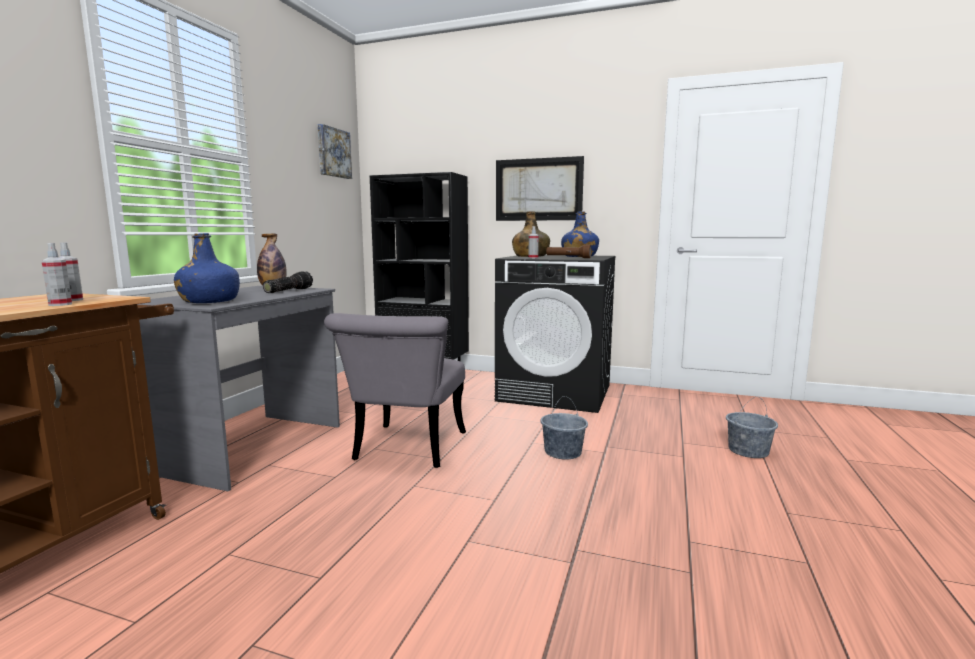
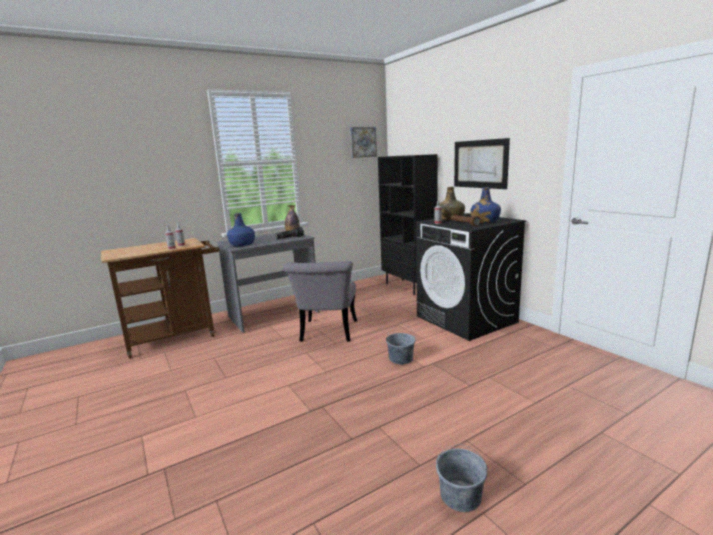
camera: 40 degrees right, 5 degrees up
(406, 451) = (327, 334): grey chair -> grey chair turned 45 degrees counterclockwise
(748, 451) = (527, 398): grey bucket -> grey bucket (461, 496)

